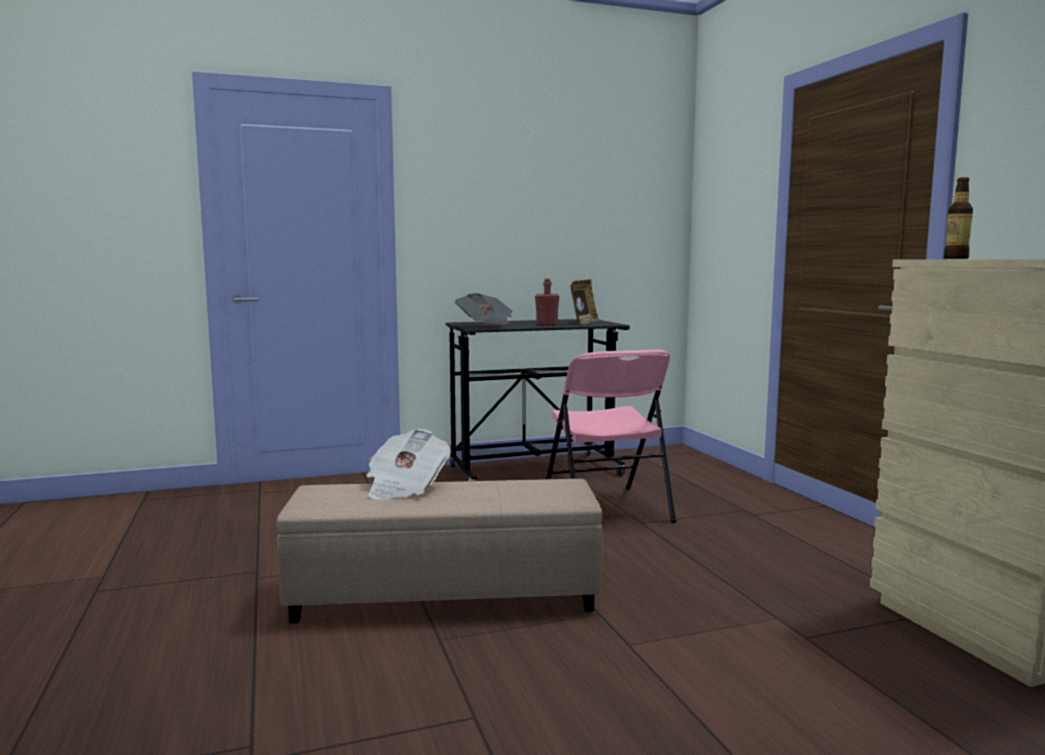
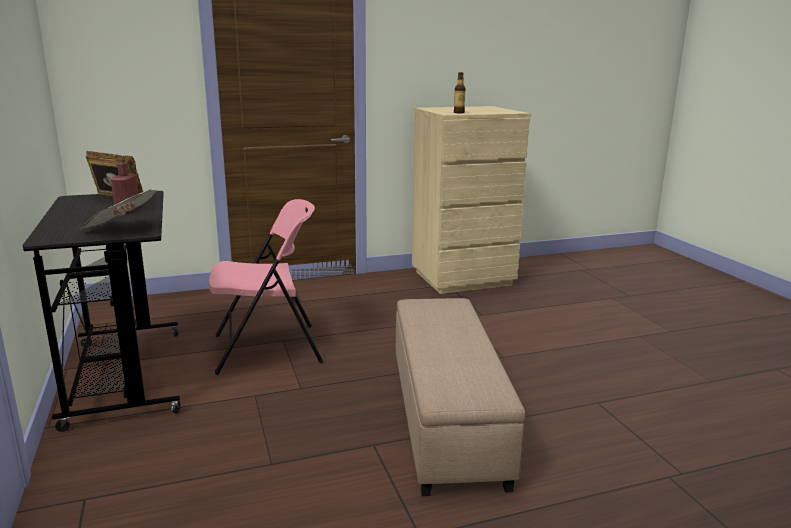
camera: 90 degrees left, 10 degrees up
(405, 487) = (436, 358): newspaper -> none

